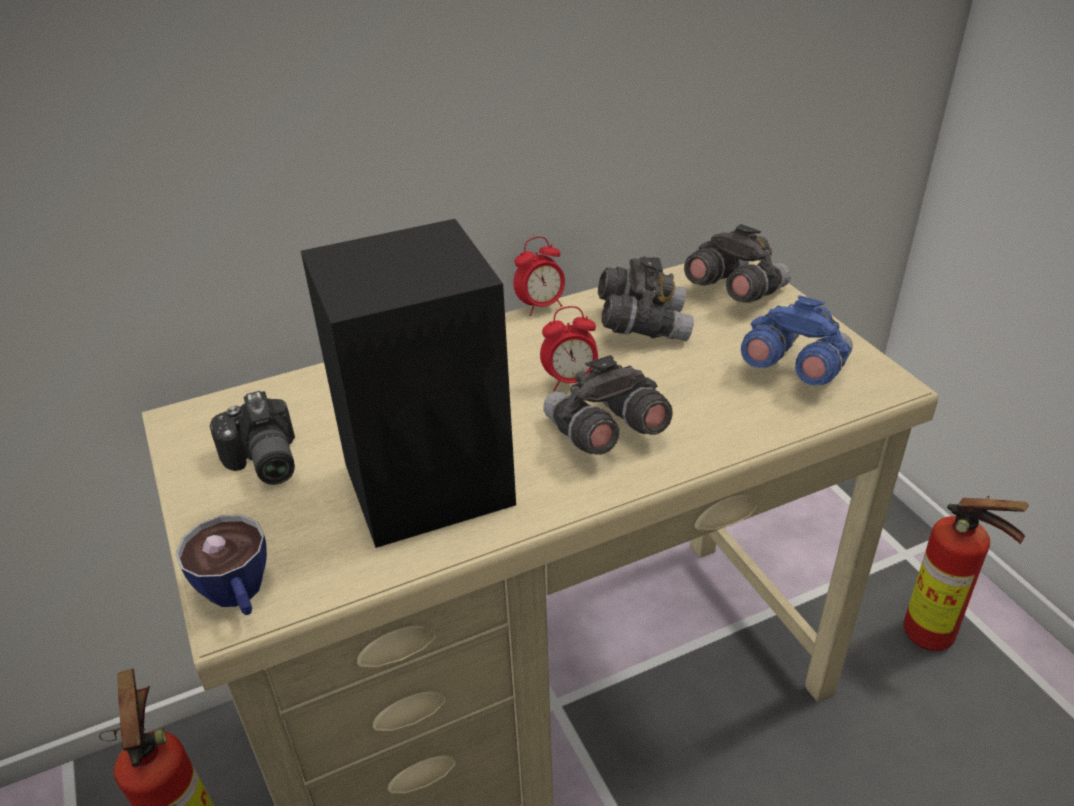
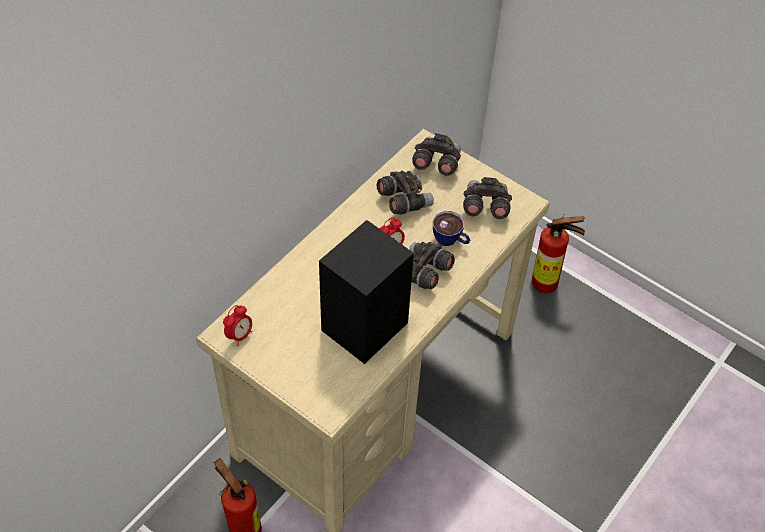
camera: 30 degrees left, 15 degrees up
(239, 596) = (326, 405): cup -> cup (450, 240)
(262, 463) = (282, 343): camera -> none
(541, 306) = (347, 204): alarm clock -> alarm clock (239, 335)
(793, 369) = (485, 207): blue binoculars -> grey binoculars

